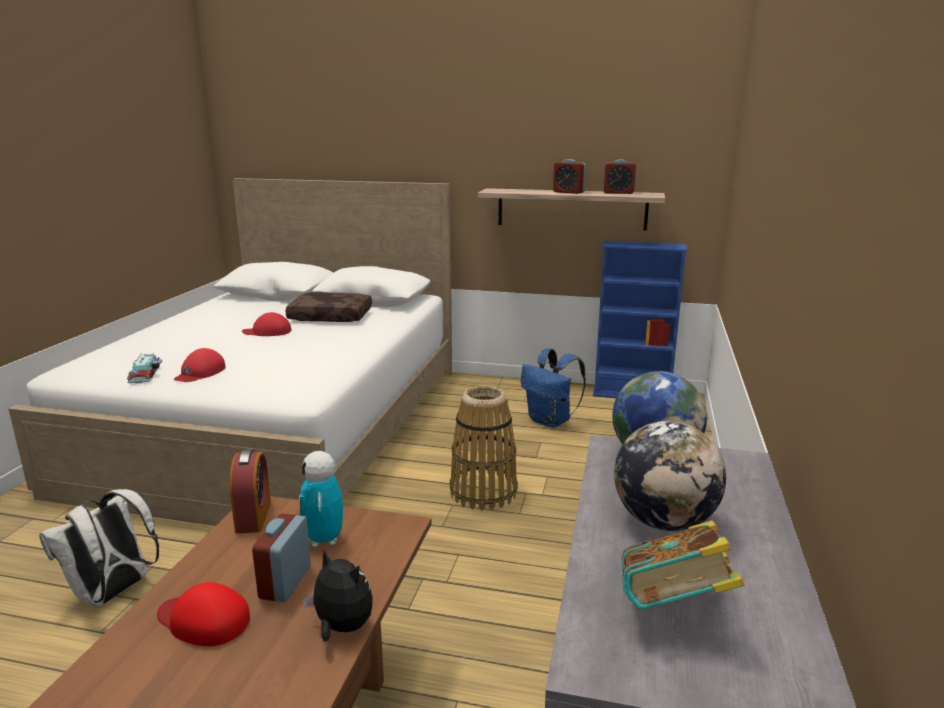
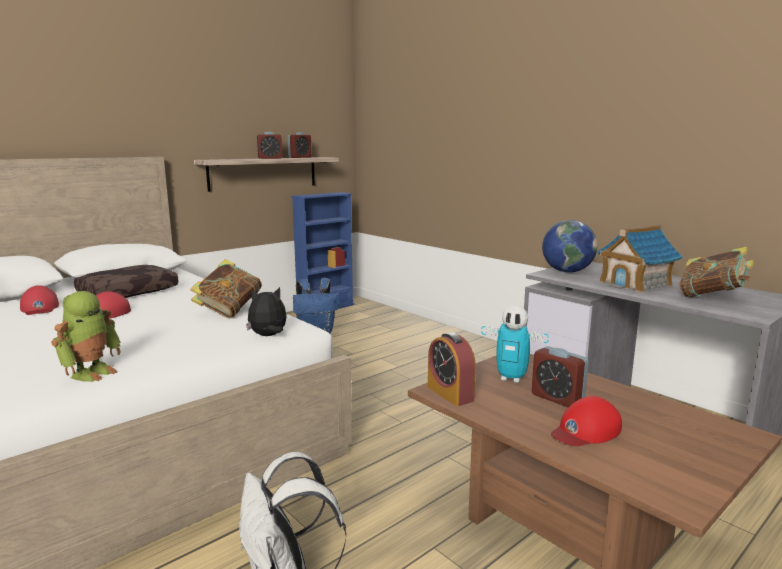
camera: 55 degrees left, 5 degrees down
(146, 373) = (92, 373): toy car -> toy robot
(200, 372) = (152, 351): red cap -> red cap (40, 308)
(253, 516) = (450, 394): alarm clock -> alarm clock turned 150 degrees counterclockwise
(321, 359) = (229, 311): none -> book
(341, 628) = (622, 392): plush toy -> plush toy (268, 336)
(483, 492) = (369, 380): basket -> none
(664, 521) = (635, 283): globe -> toy house

